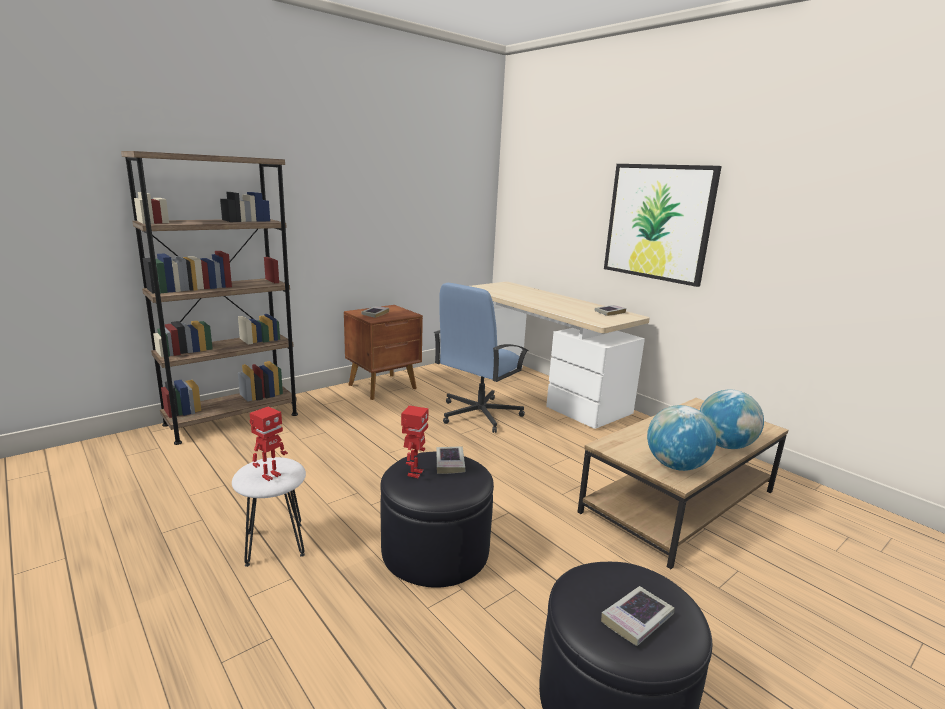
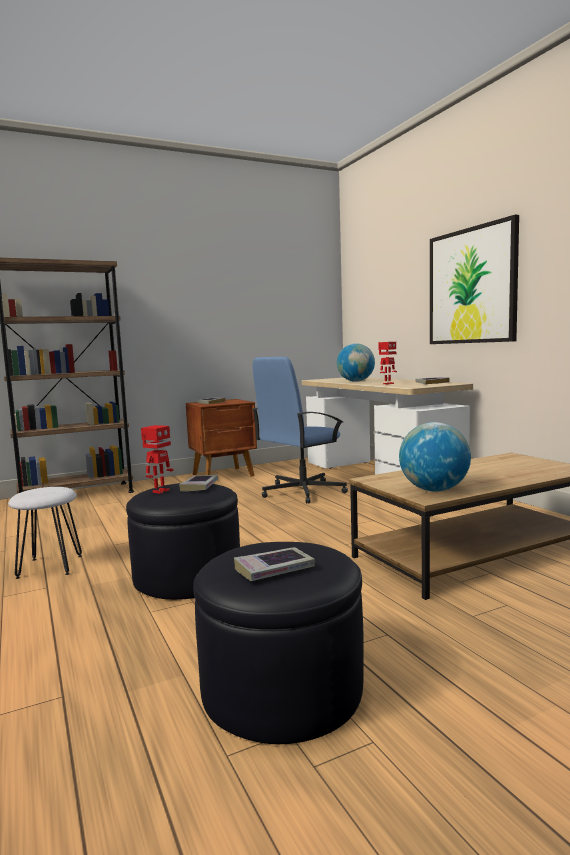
camera: 15 degrees right, 10 degrees down
(270, 476) = (40, 494): toy robot -> toy robot (388, 384)
(725, 445) = (508, 479): globe -> globe (356, 381)

